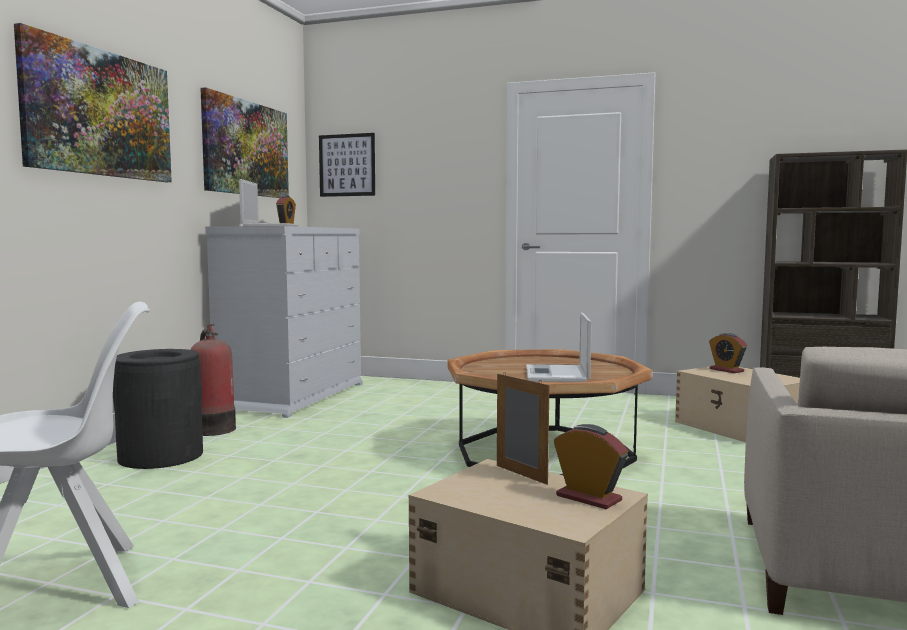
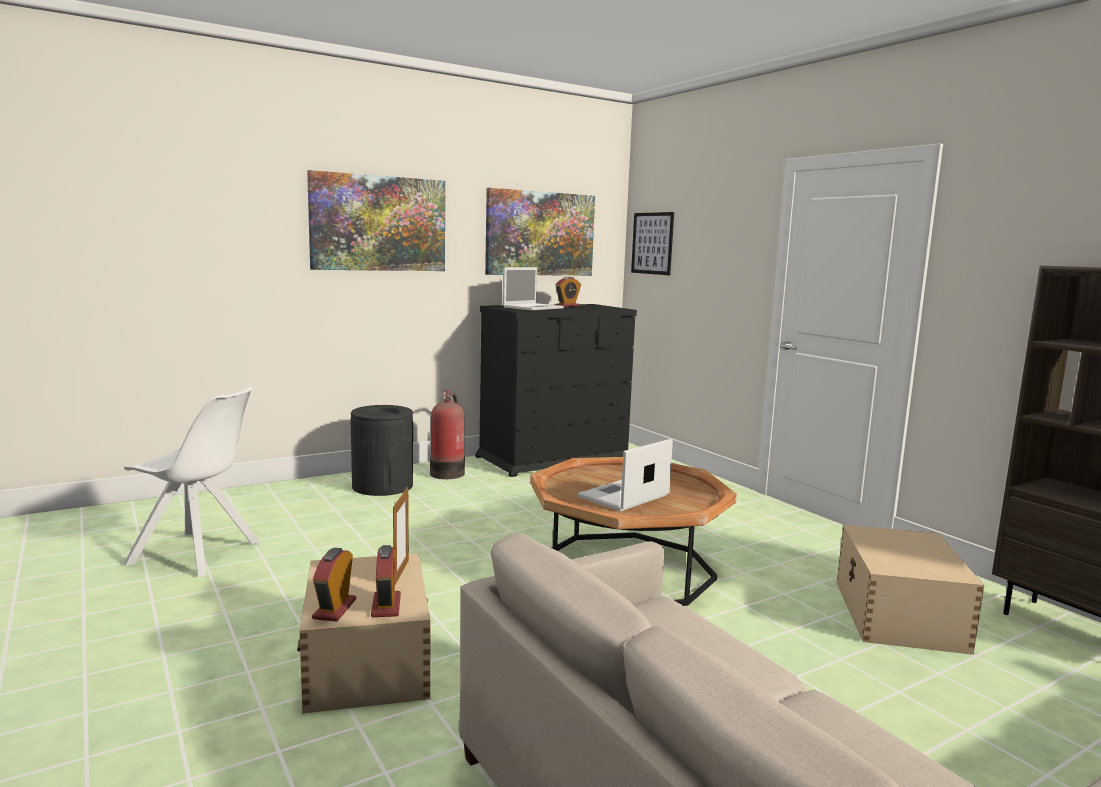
camera: 40 degrees right, 5 degrees up
(292, 396) = (554, 457): white dresser -> black dresser
(726, 370) = (906, 540): alarm clock -> alarm clock (334, 609)

